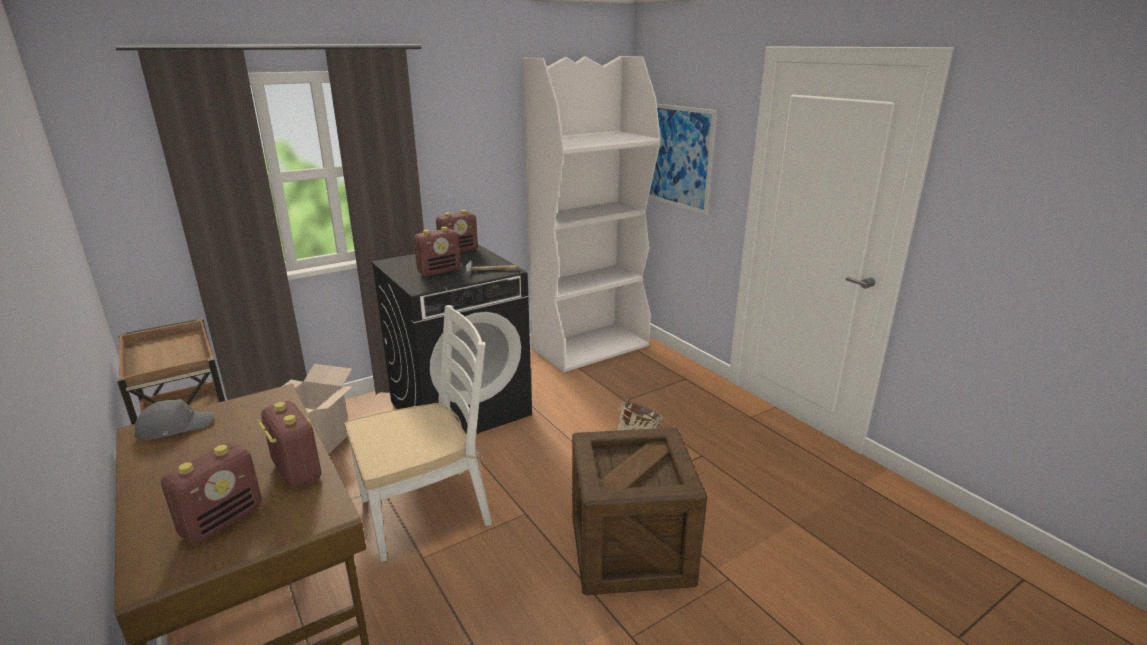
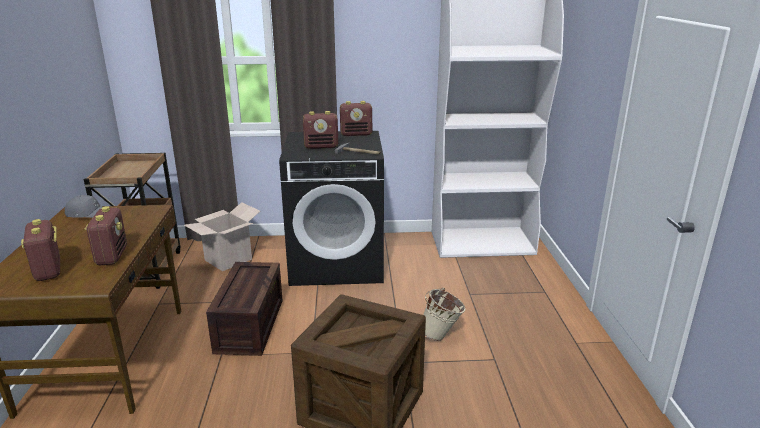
camera: 30 degrees right, 0 degrees up
(223, 521) = (48, 271): radio -> radio turned 90 degrees clockwise
(426, 511) = (251, 326): white chair -> crate
(677, 157) = (579, 74): picture -> none

